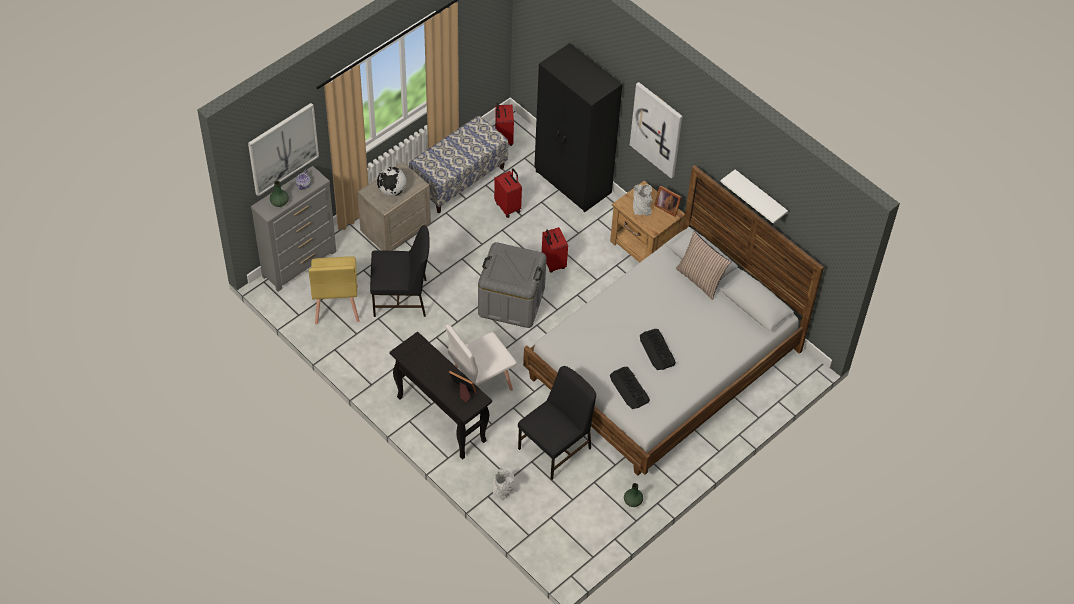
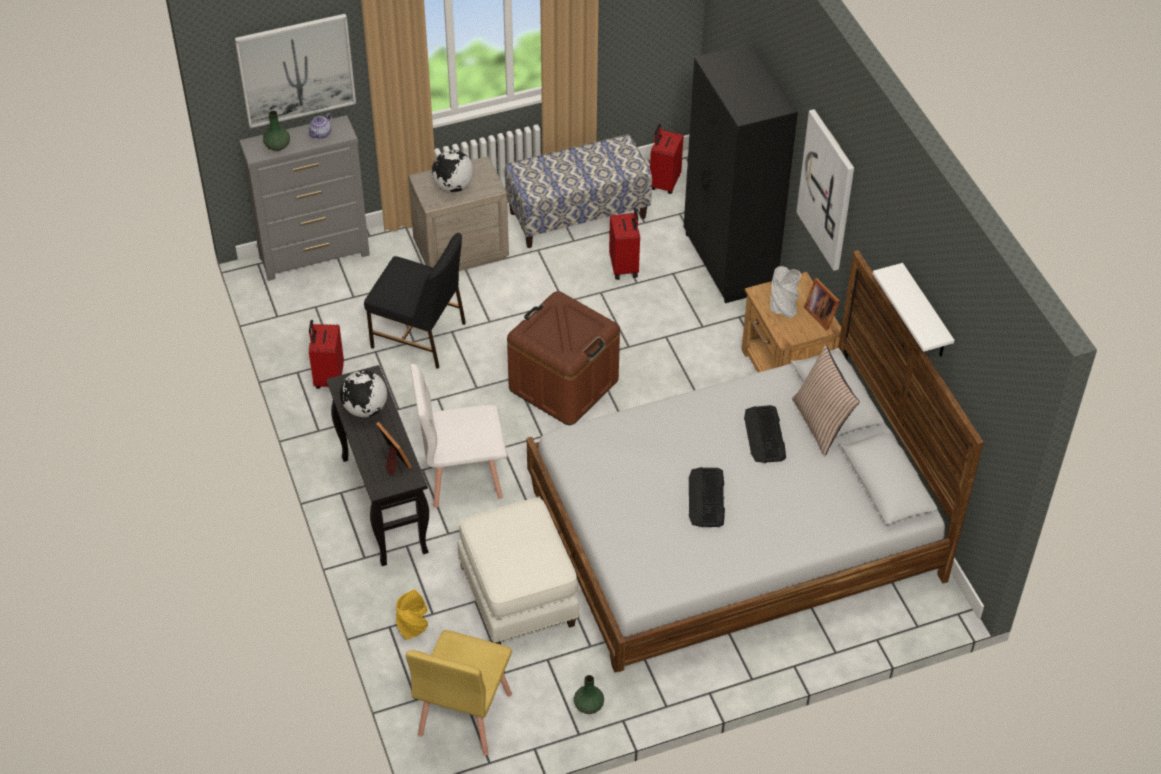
camera: 25 degrees right, 5 degrees down
(336, 305) = (331, 319): yellow chair -> yellow chair (464, 715)
(425, 363) = (365, 409): none -> globe
(503, 491) = (413, 628): grey vase -> yellow vase
(511, 301) = (563, 384): grey storage box -> brown storage box
(552, 263) = (646, 354): red suitcase -> red suitcase (328, 377)
(556, 448) = (519, 595): black chair -> white ottoman
(629, 388) = (638, 536): keyboard -> keyboard (765, 435)

